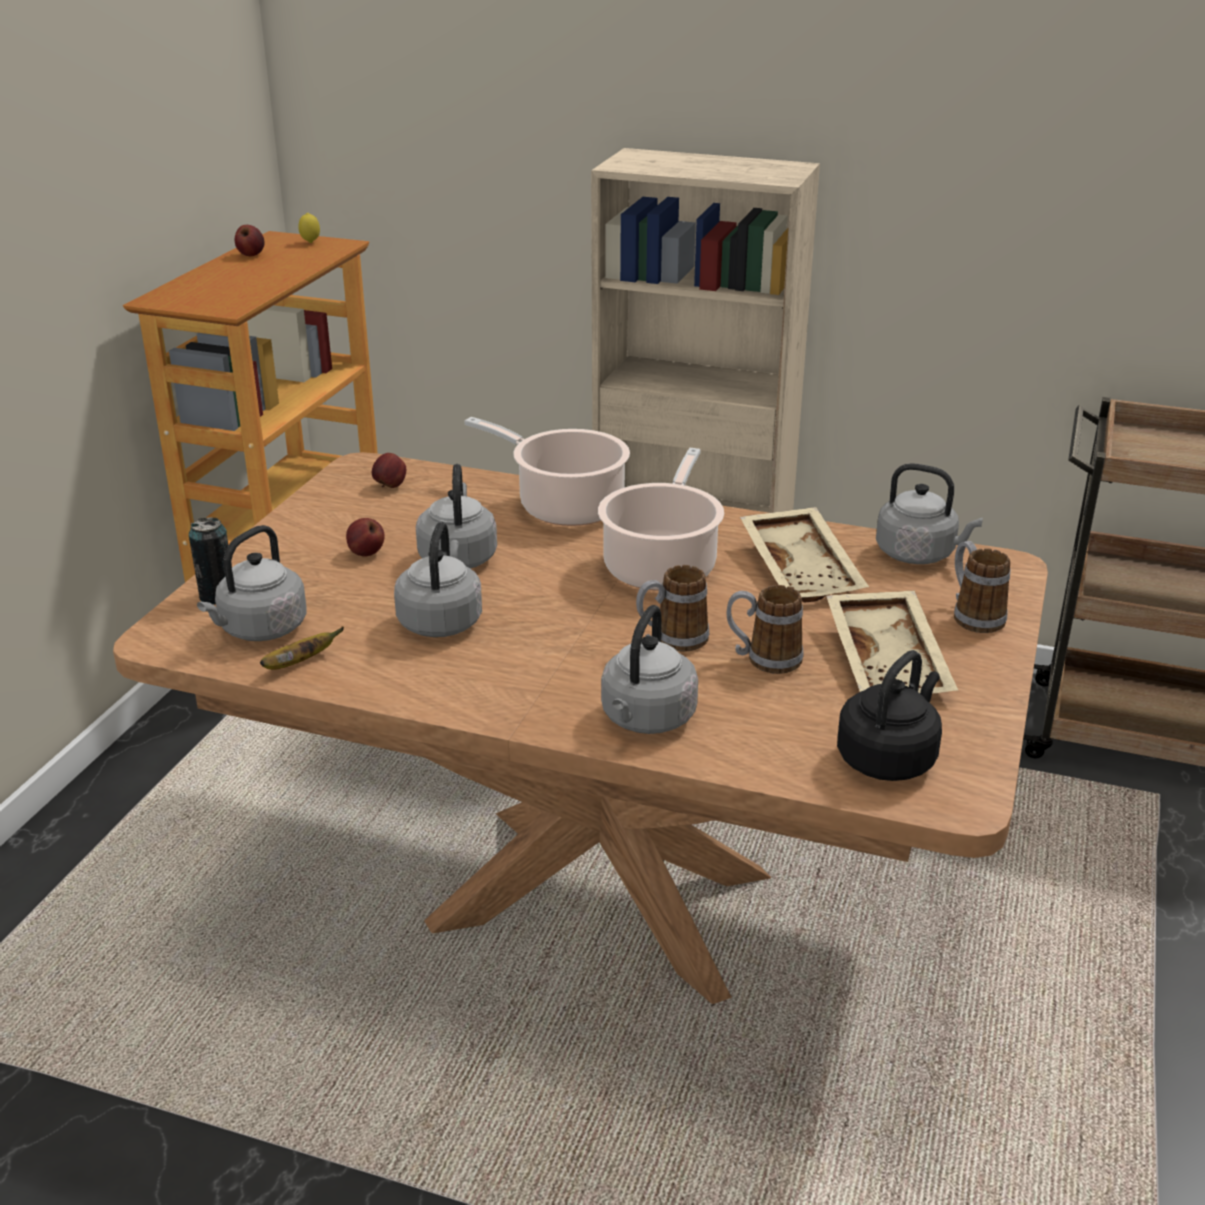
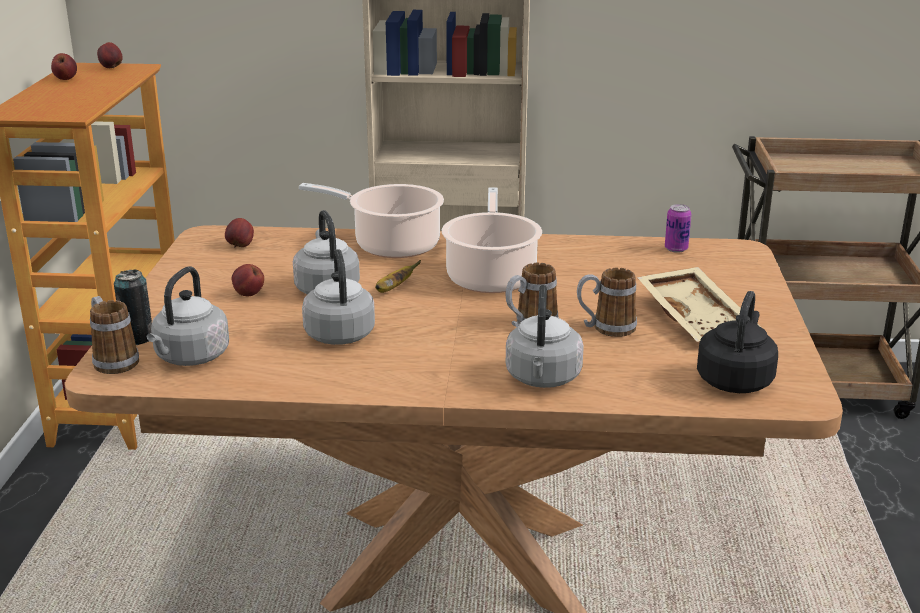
camera: 15 degrees left, 5 degrees down
(300, 663) = (239, 376): banana -> banana (393, 289)
(310, 243) = (111, 68): lemon -> apple
(803, 570) = (599, 268): beige tray -> none
(919, 554) = (676, 249): grey kettle -> can
(972, 615) = (737, 283): mug -> mug (112, 360)

